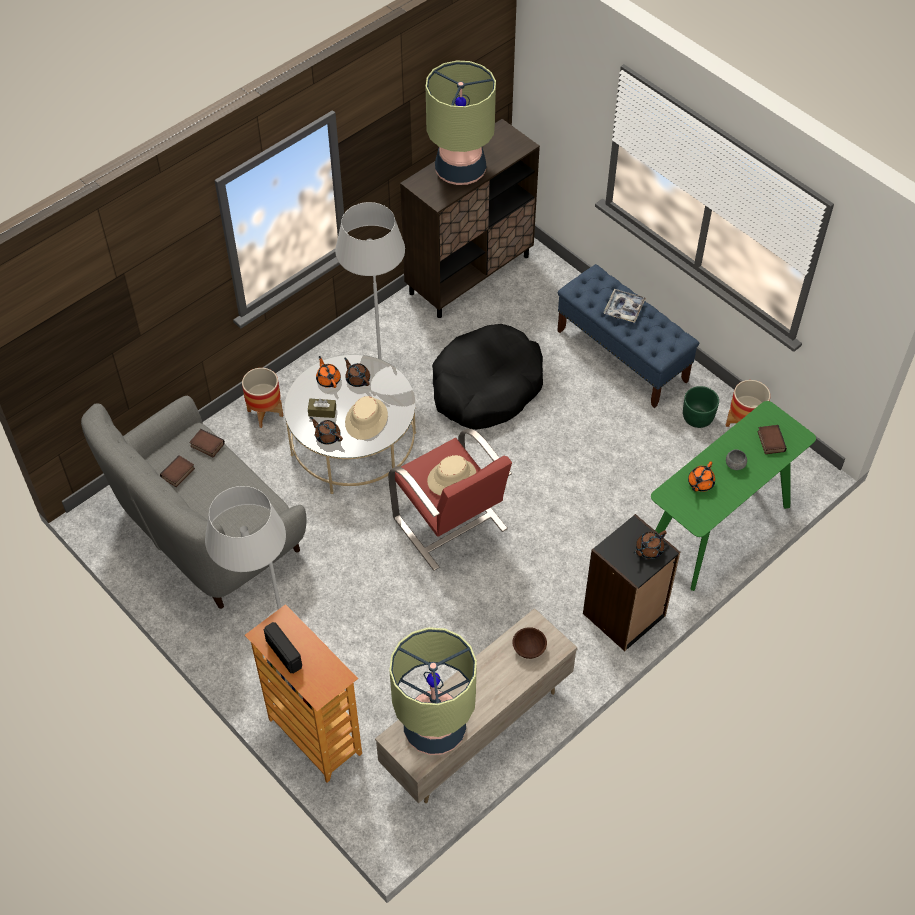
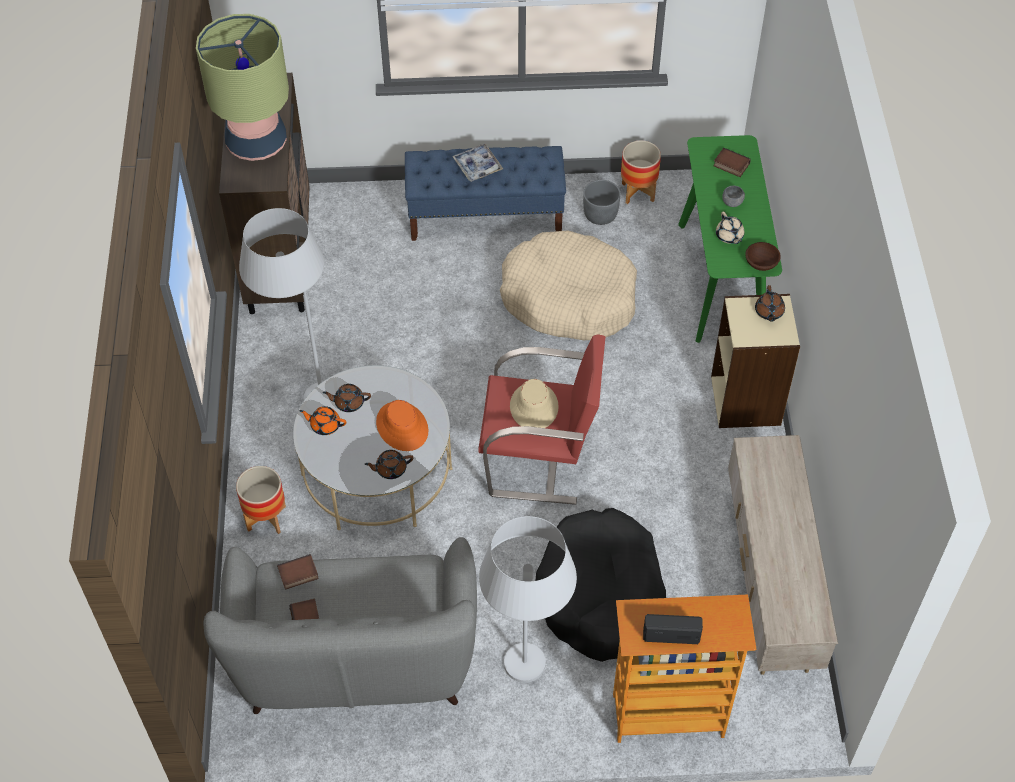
camera: 50 degrees left, 0 degrees up
(322, 411) = (357, 454): brown tissue box -> none
(366, 419) = (402, 426): beige hat -> orange hat
(435, 729) = (794, 592): table lamp -> none
(486, 387) = (418, 331): black dog bed -> black dog bed (601, 595)
(528, 648) = (771, 469): brown bowl -> brown bowl (761, 263)
(603, 449) = (568, 298): none -> beige dog bed
(624, 615) = (746, 400): black bookcase -> beige bookcase
(698, 418) = (600, 215): green planter -> grey planter
(700, 483) = (729, 236): orange teapot -> beige teapot

